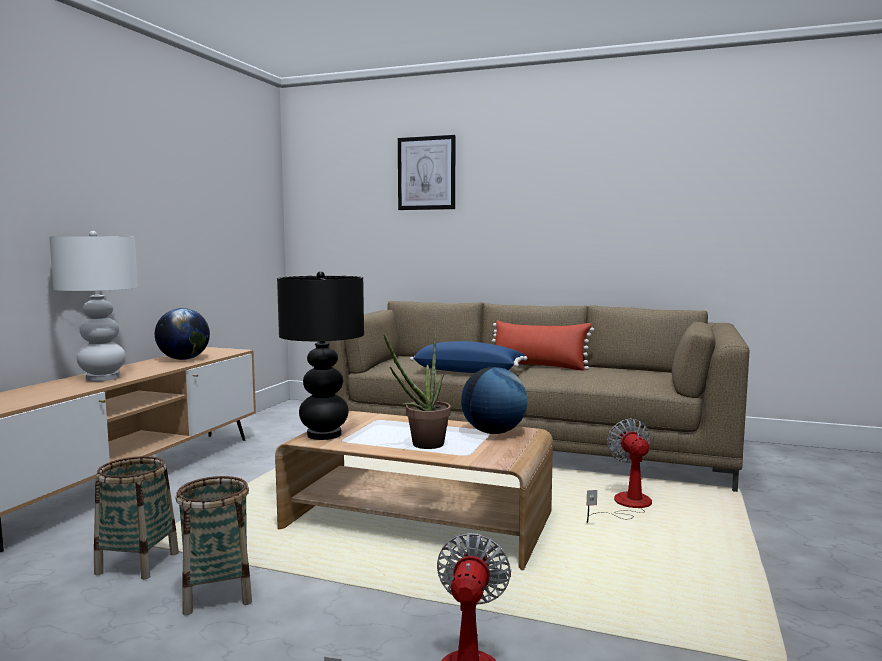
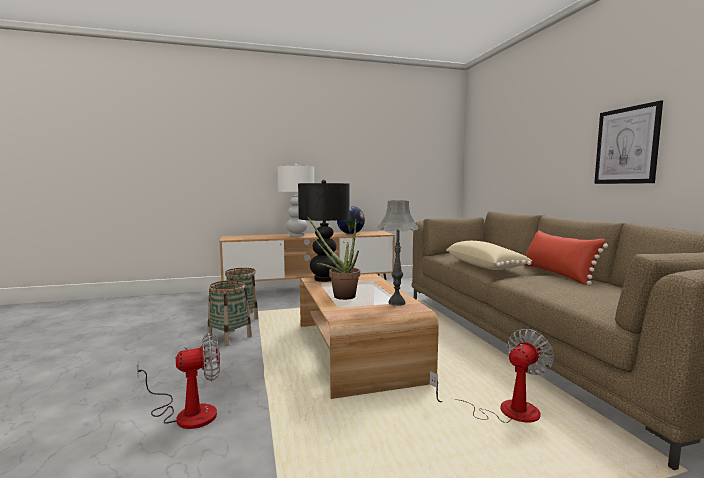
camera: 55 degrees right, 0 degrees up
(426, 173) = (535, 111): picture -> picture (626, 145)
(469, 371) = (485, 266): blue pillow -> beige pillow
(493, 432) = (397, 303): globe -> grey table lamp

